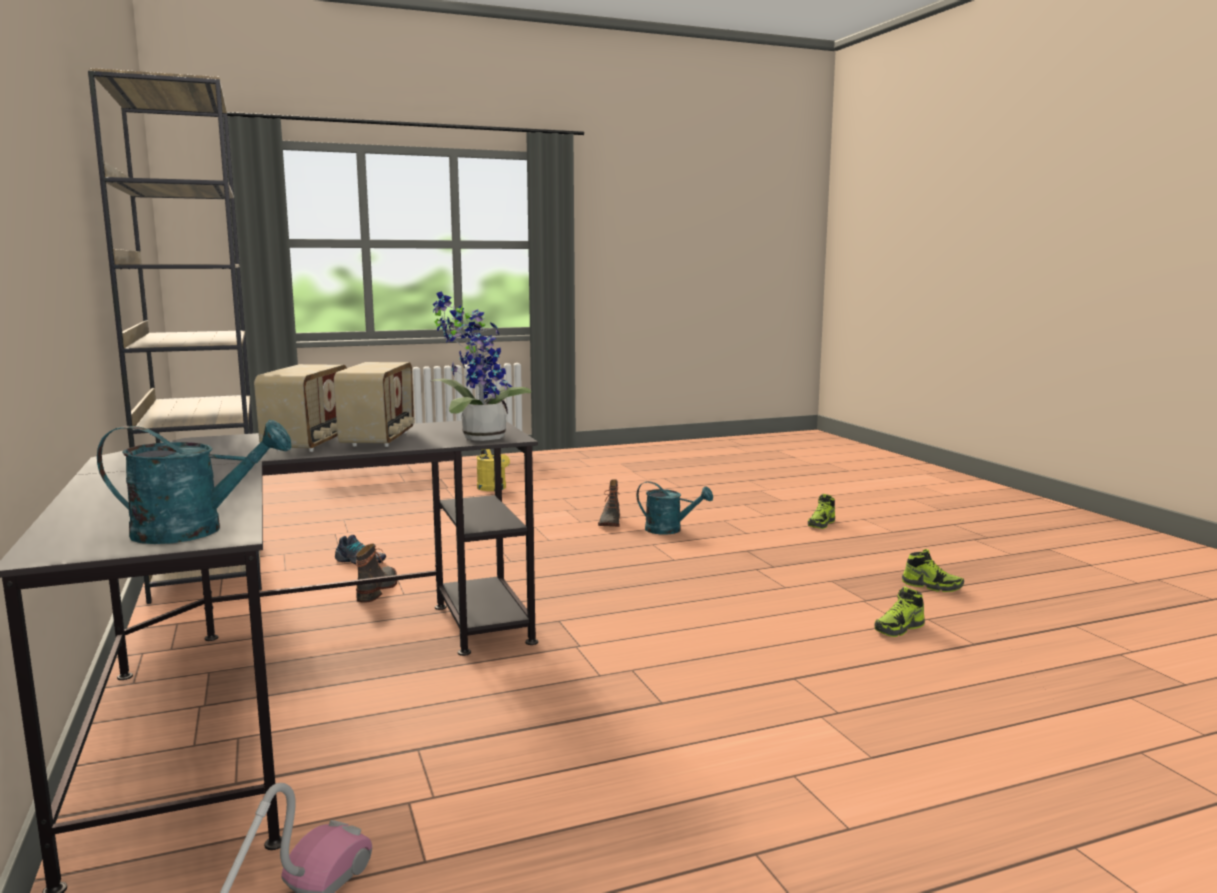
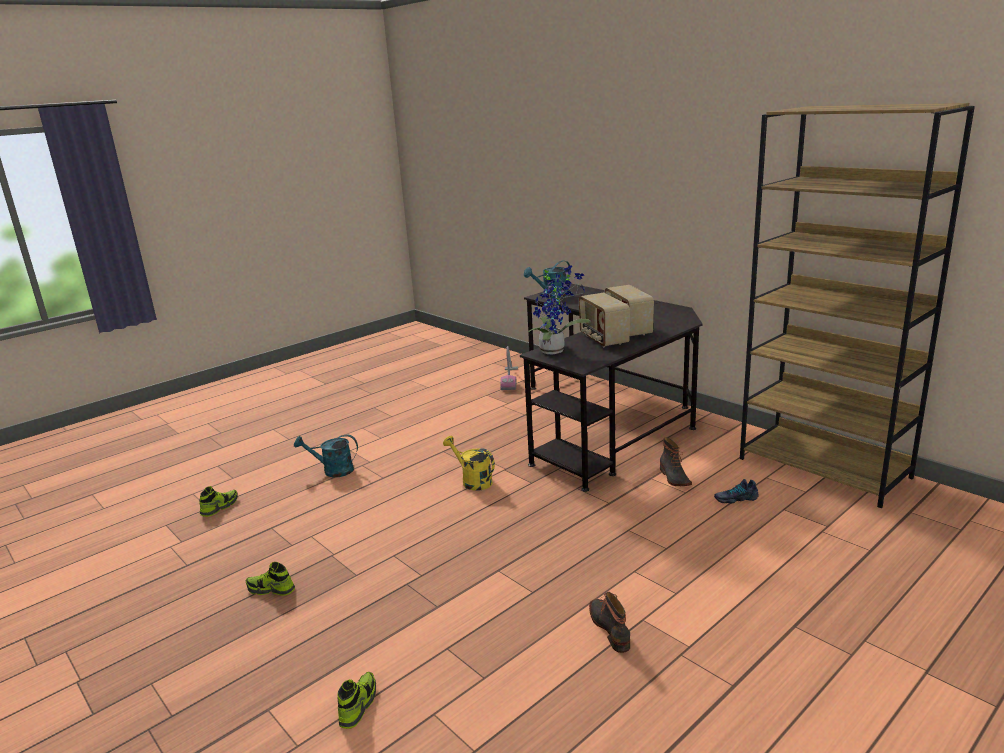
camera: 160 degrees right, 10 degrees up
(493, 489) = (863, 689): yellow watering can -> yellow watering can (472, 481)
(670, 530) = (533, 629): turquoise watering can -> turquoise watering can (333, 471)
(899, 629) = (315, 529): shoe -> shoe (219, 507)

